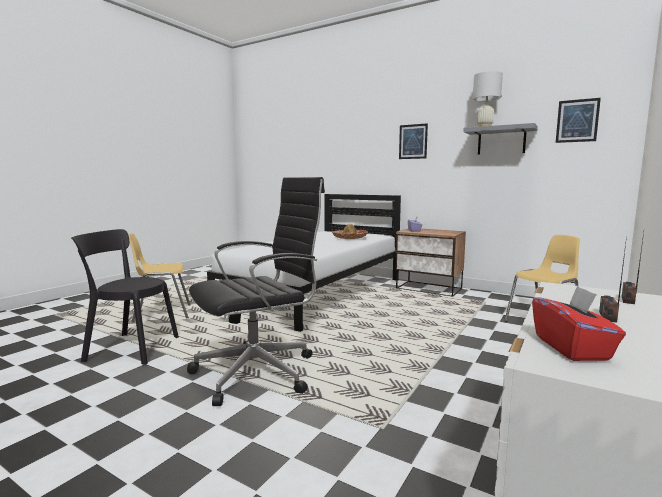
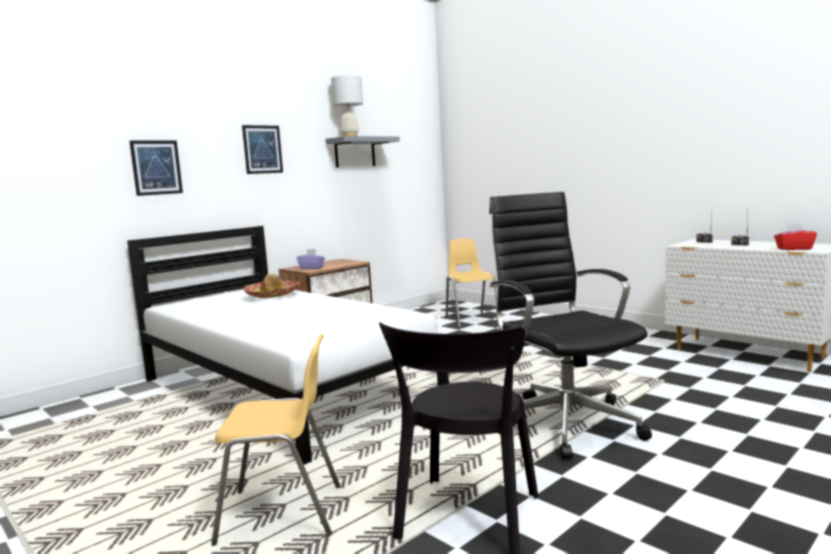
camera: 75 degrees left, 0 degrees up
(162, 314) = (282, 514): yellow chair -> yellow chair turned 90 degrees counterclockwise
(577, 121) = (405, 136): picture -> picture (156, 167)

